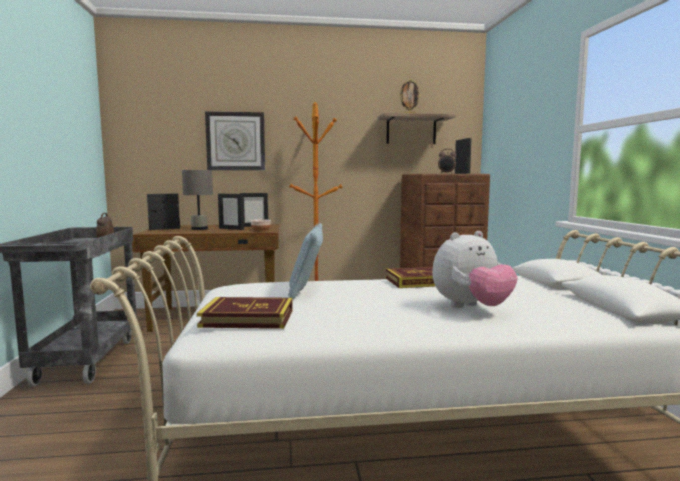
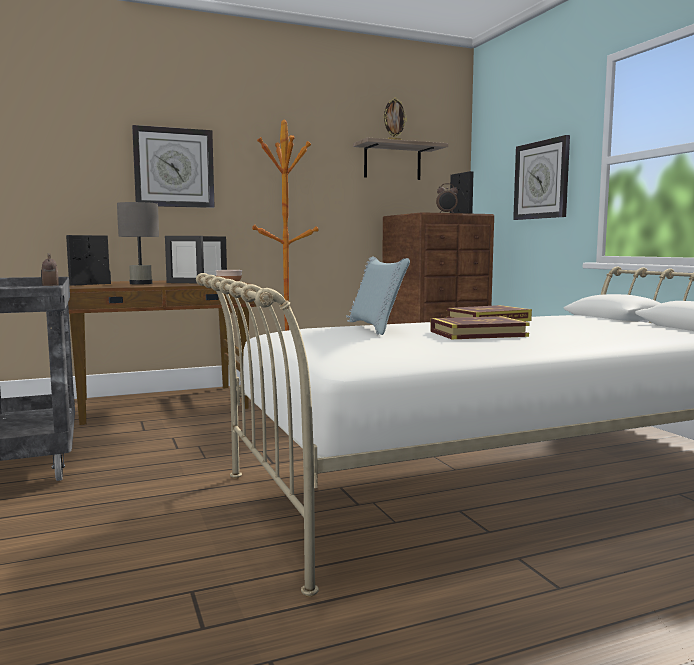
camera: 15 degrees left, 0 degrees up
(247, 318) = (366, 348): book -> book (478, 334)
(471, 308) = (573, 333): plush toy -> none
(529, 145) = (541, 180): none -> wall clock

